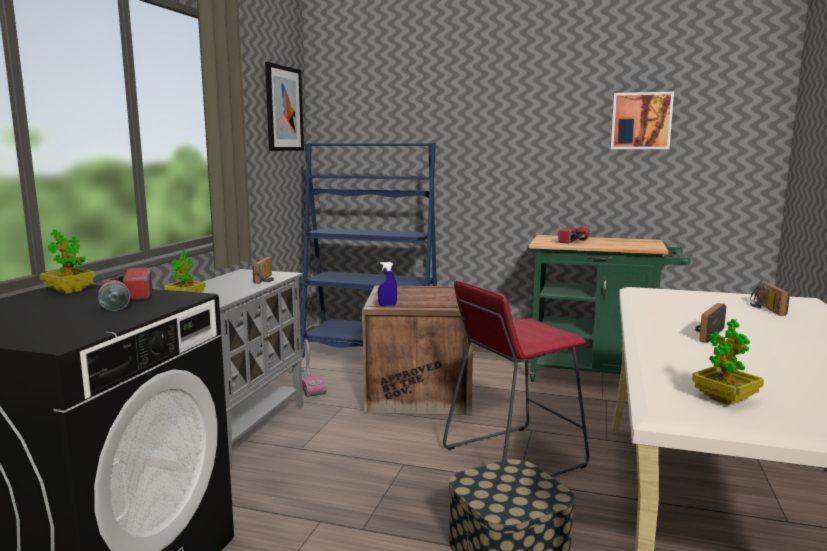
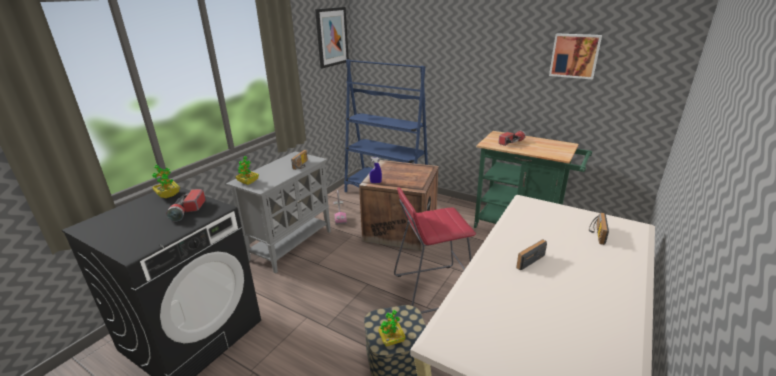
camera: 15 degrees right, 15 degrees up
(725, 399) = (481, 335): potted plant -> potted plant (391, 340)

